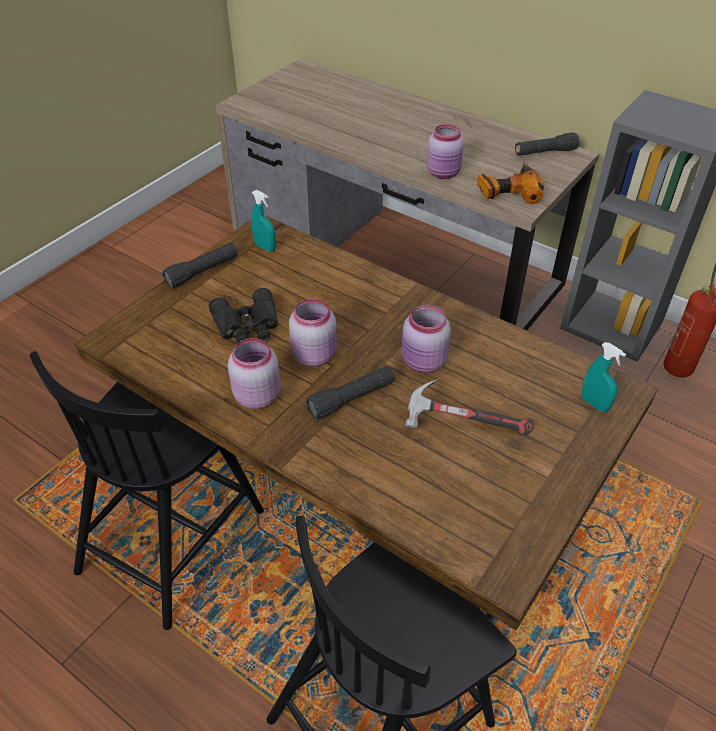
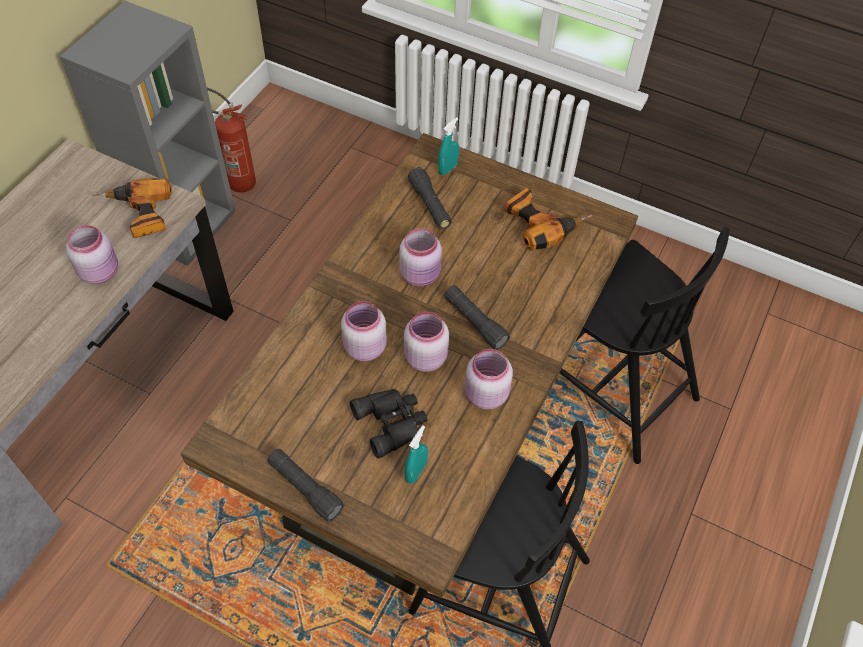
camera: 100 degrees left, 10 degrees up
(265, 247) = (254, 432): turquoise spray bottle -> turquoise spray bottle (416, 472)
(336, 314) = (363, 347): none -> pink jar
(463, 424) = (486, 246): hammer -> none
(503, 487) = (541, 222): none -> power drill
(545, 152) = (62, 182): black flashlight -> black flashlight (430, 205)

